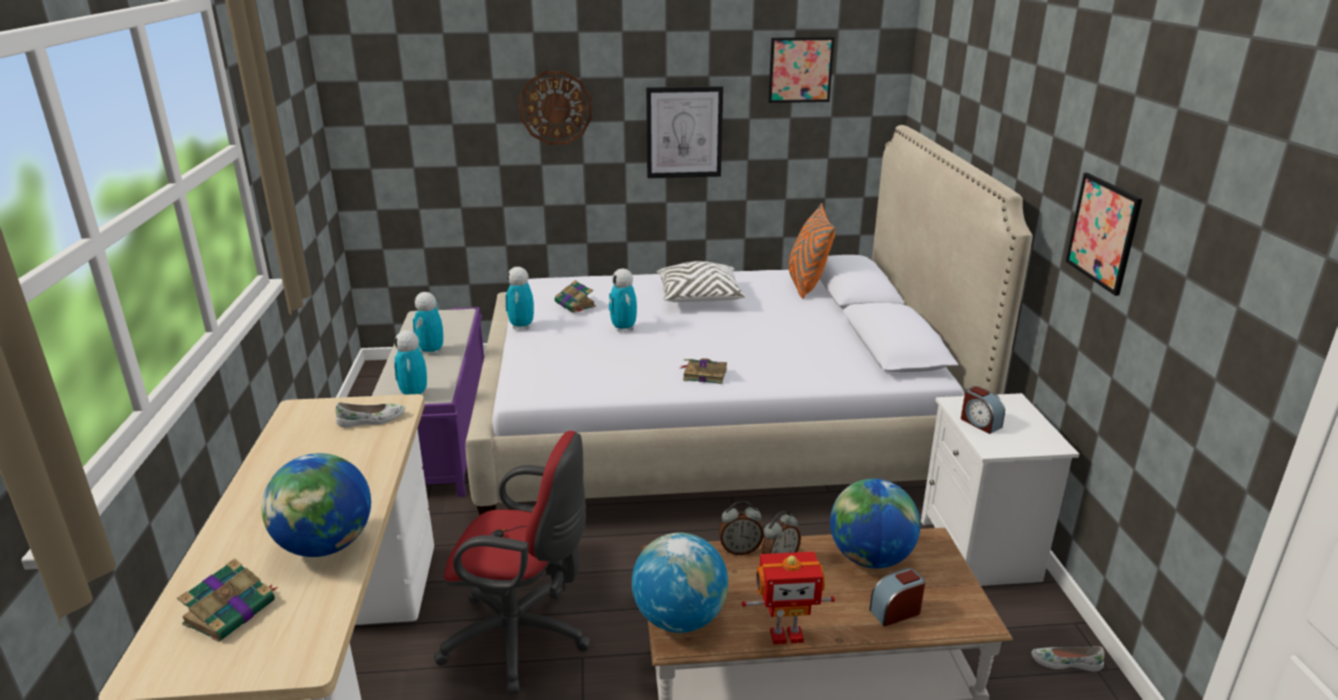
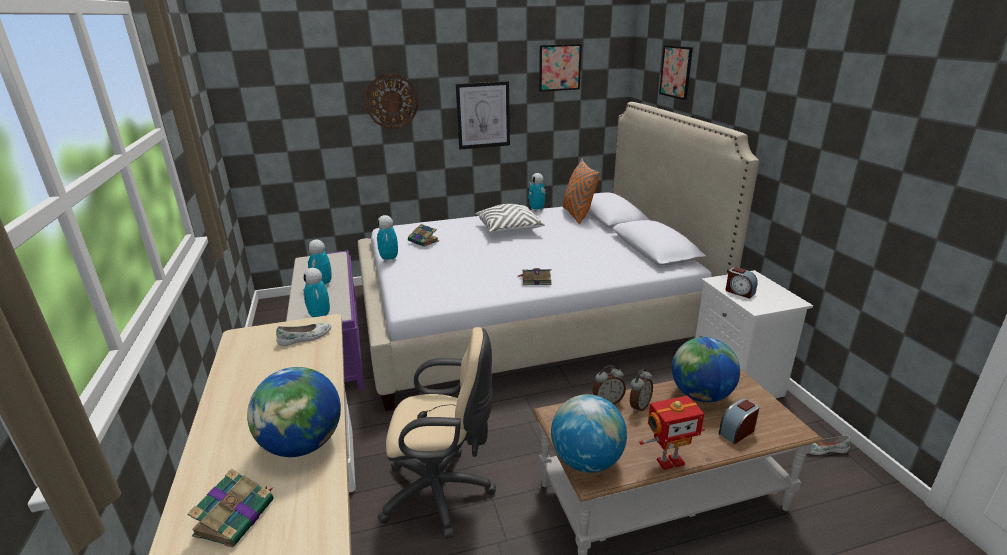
camera: 10 degrees left, 0 degrees up
(523, 640) = (443, 493): red office chair -> beige office chair
(623, 328) = (464, 254): toy robot -> toy robot (537, 210)
(1103, 232) = (821, 150): picture -> picture (676, 72)

